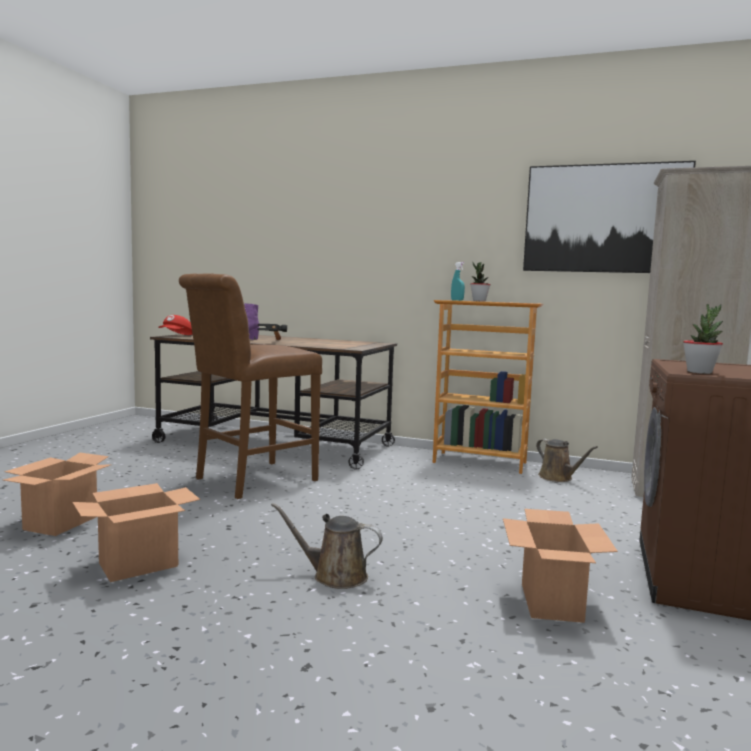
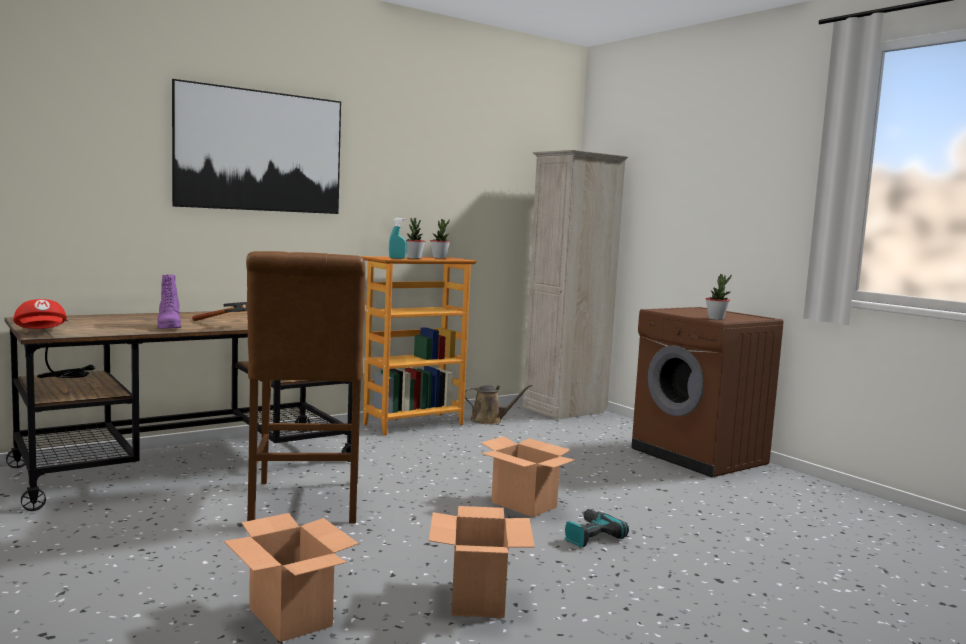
camera: 55 degrees left, 0 degrees up
(334, 576) = (589, 536): brown watering can -> power drill
(515, 302) = (439, 258): none -> potted plant
(552, 603) = (691, 496): cardboard box -> cardboard box (524, 505)
(604, 218) = (491, 178): picture -> picture (260, 151)

